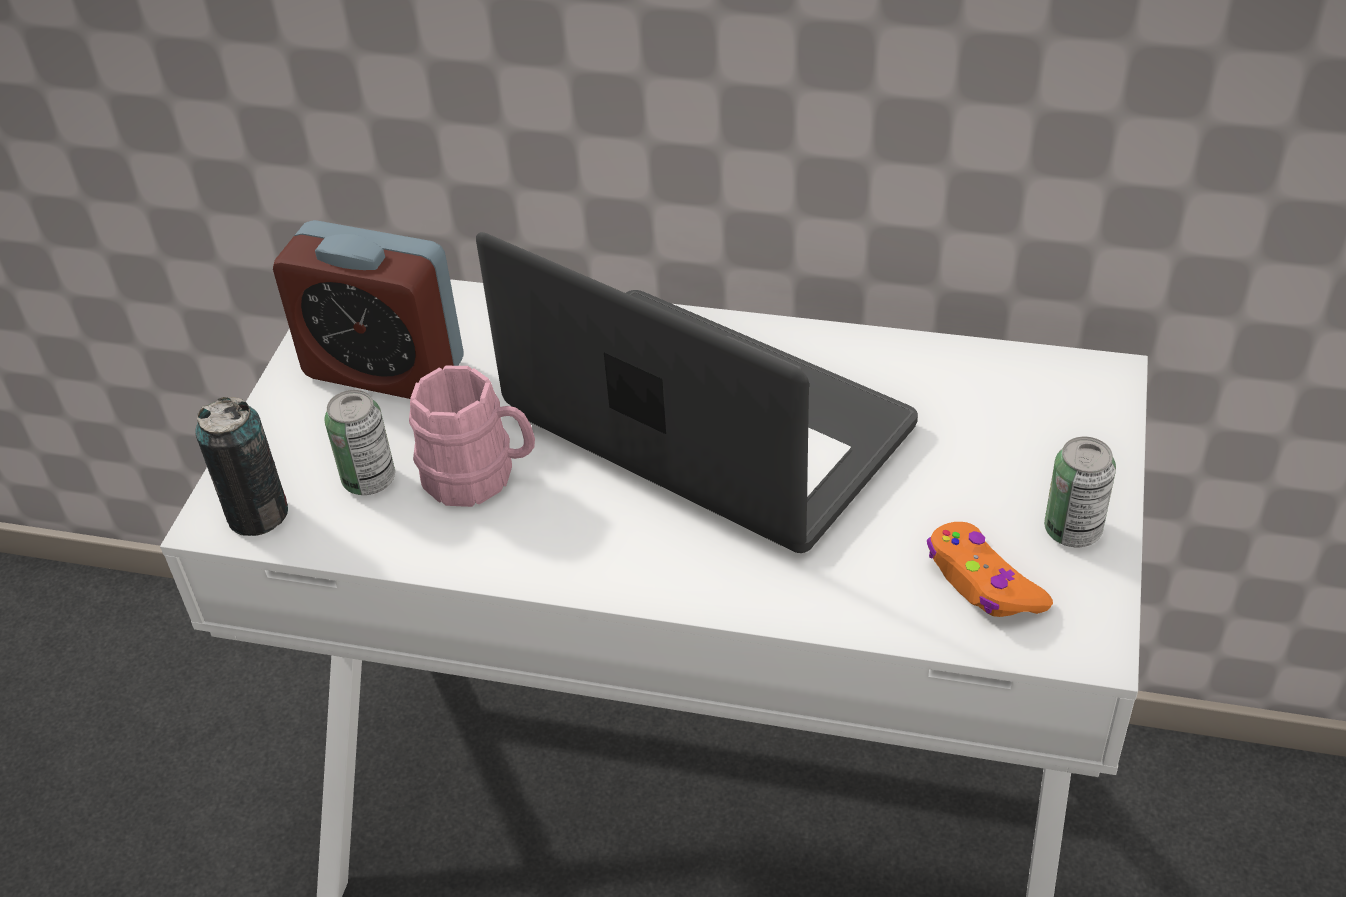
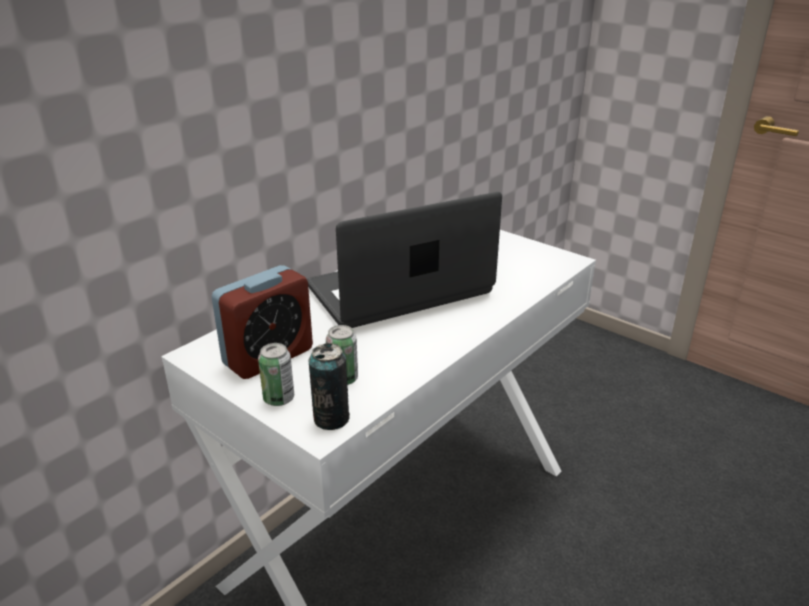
camera: 65 degrees left, 15 degrees down
(480, 477) = (374, 349): pink mug -> none
(982, 582) = (531, 267): orange game controller -> none
(1072, 530) = (520, 247): can -> can (279, 398)

